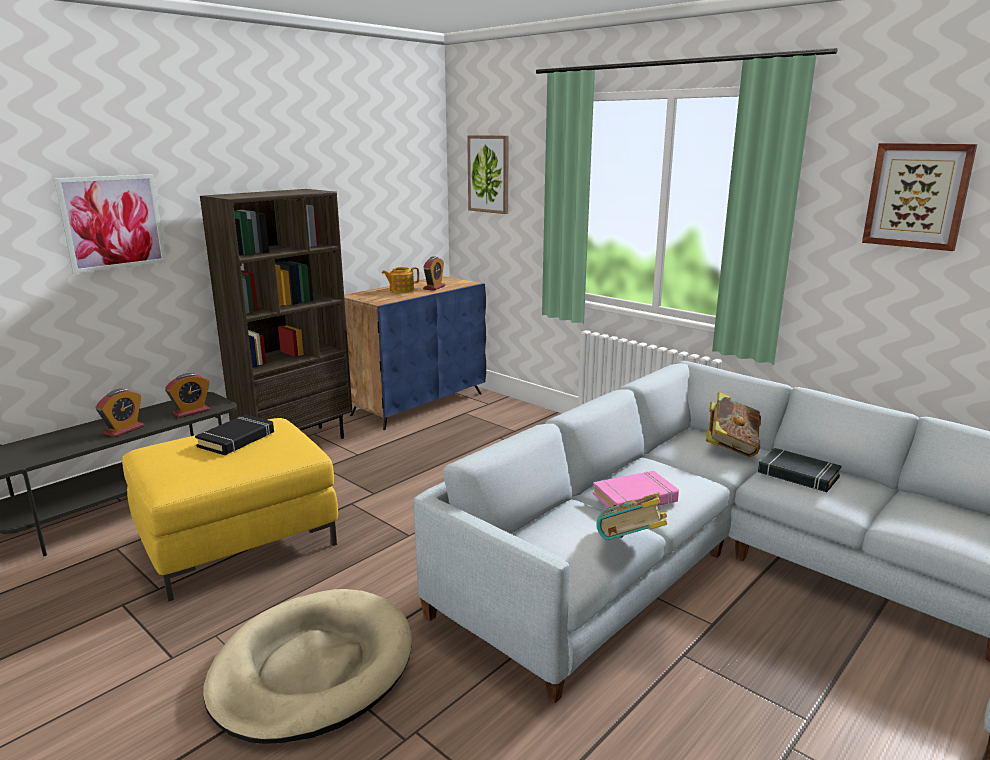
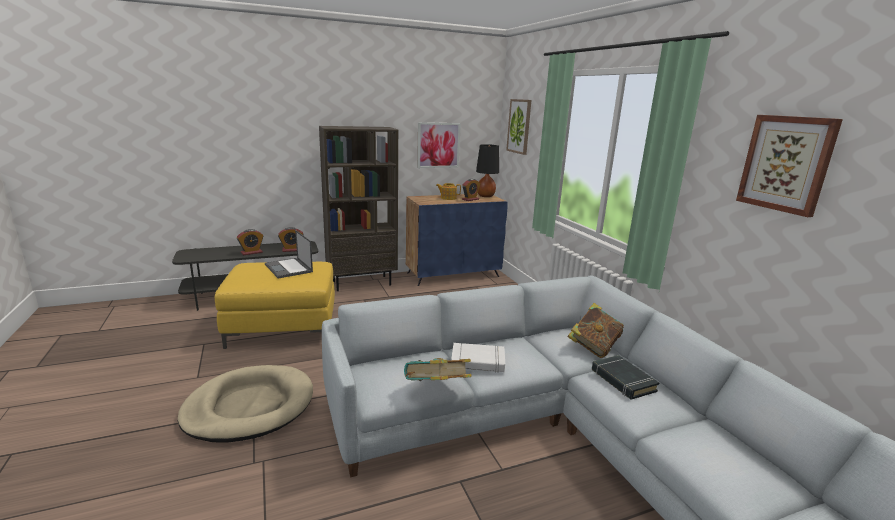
camera: 25 degrees right, 0 degrees up
(112, 222) = (267, 136): picture -> picture (438, 145)
(237, 440) = (289, 268): black book -> laptop
(446, 280) = (485, 196): none -> black table lamp
(635, 498) = (477, 362): pink book -> white book

